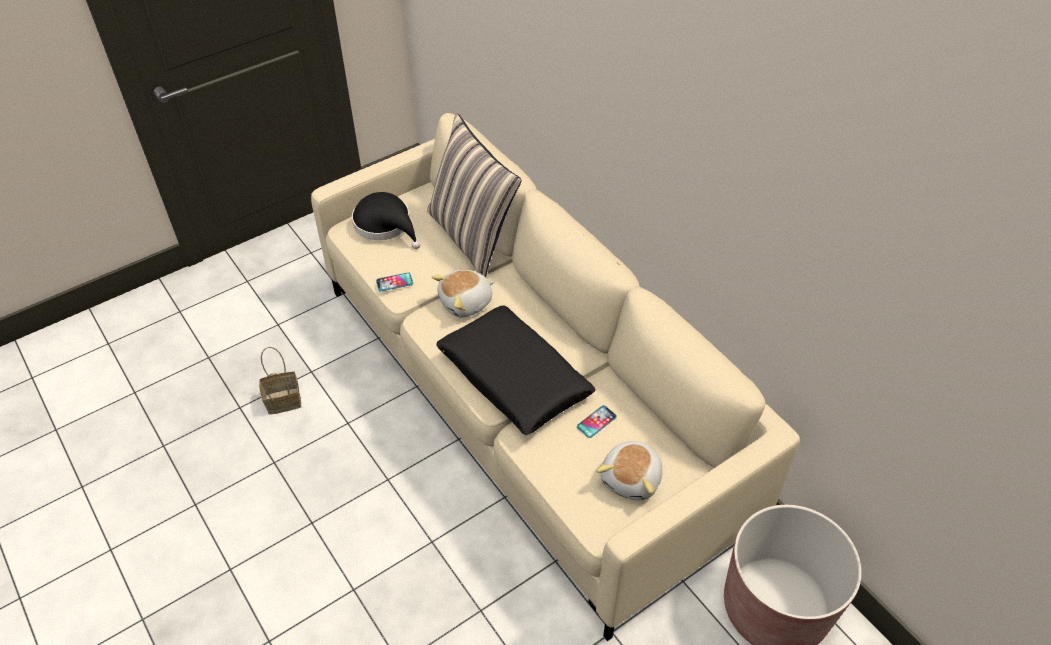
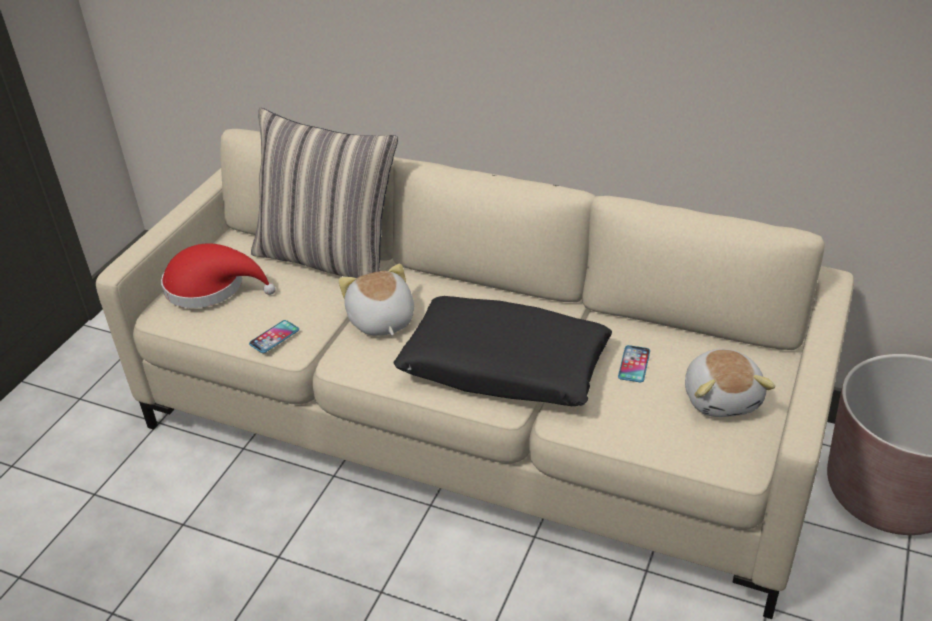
camera: 30 degrees left, 10 degrees down
(282, 402) = (169, 577): basket -> none
(385, 225) = (211, 287): black hat -> red hat
(466, 303) = (380, 321): plush toy -> plush toy turned 135 degrees clockwise

